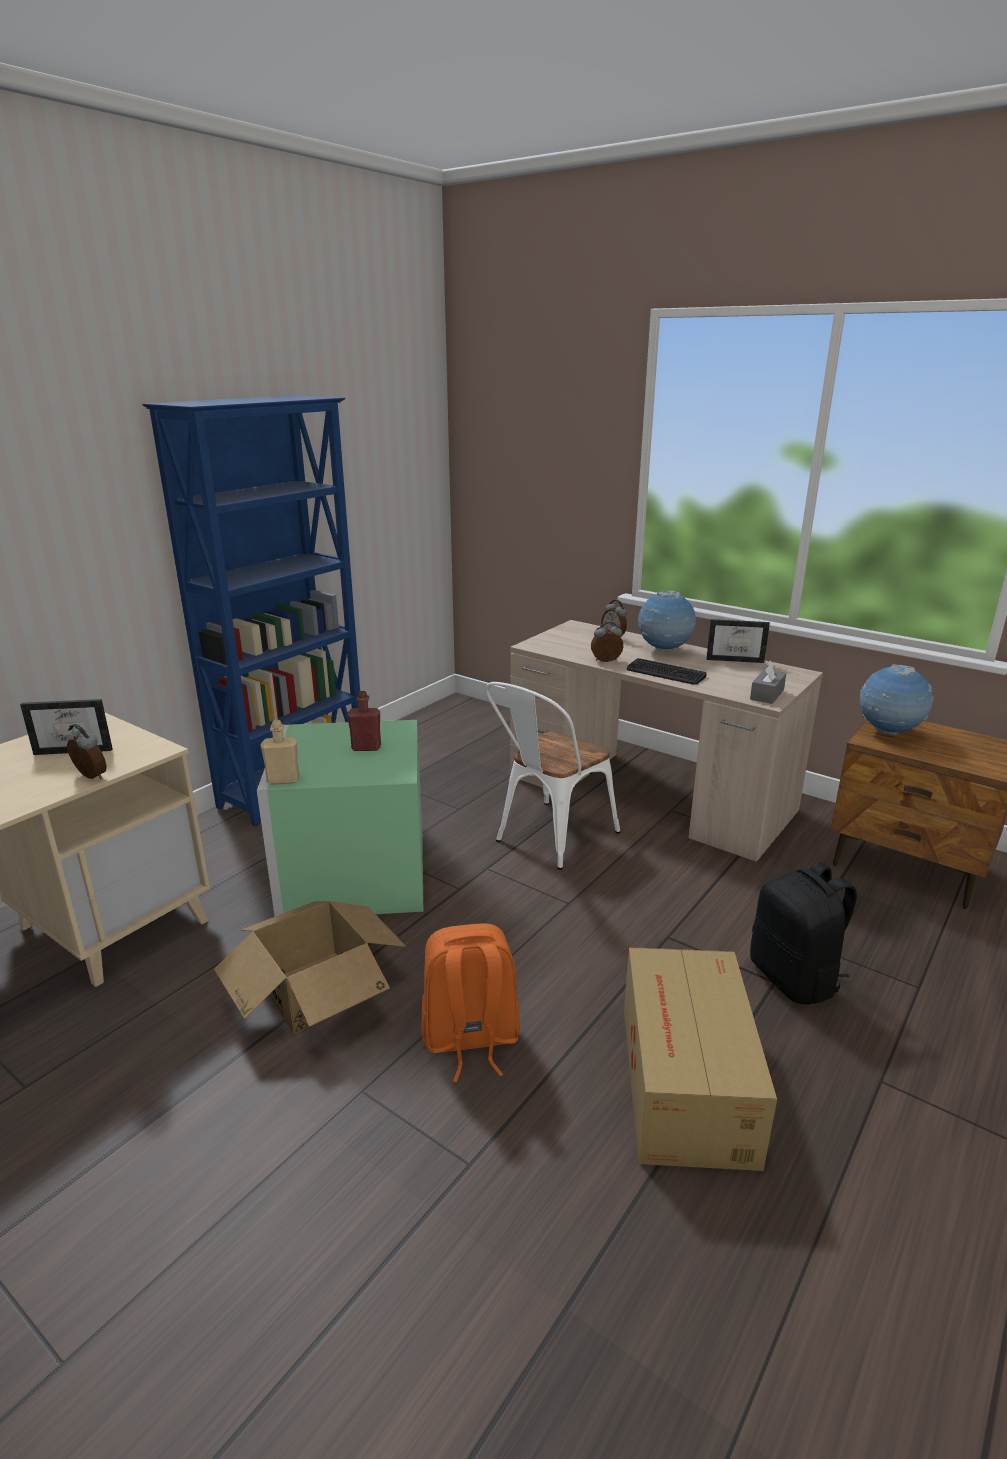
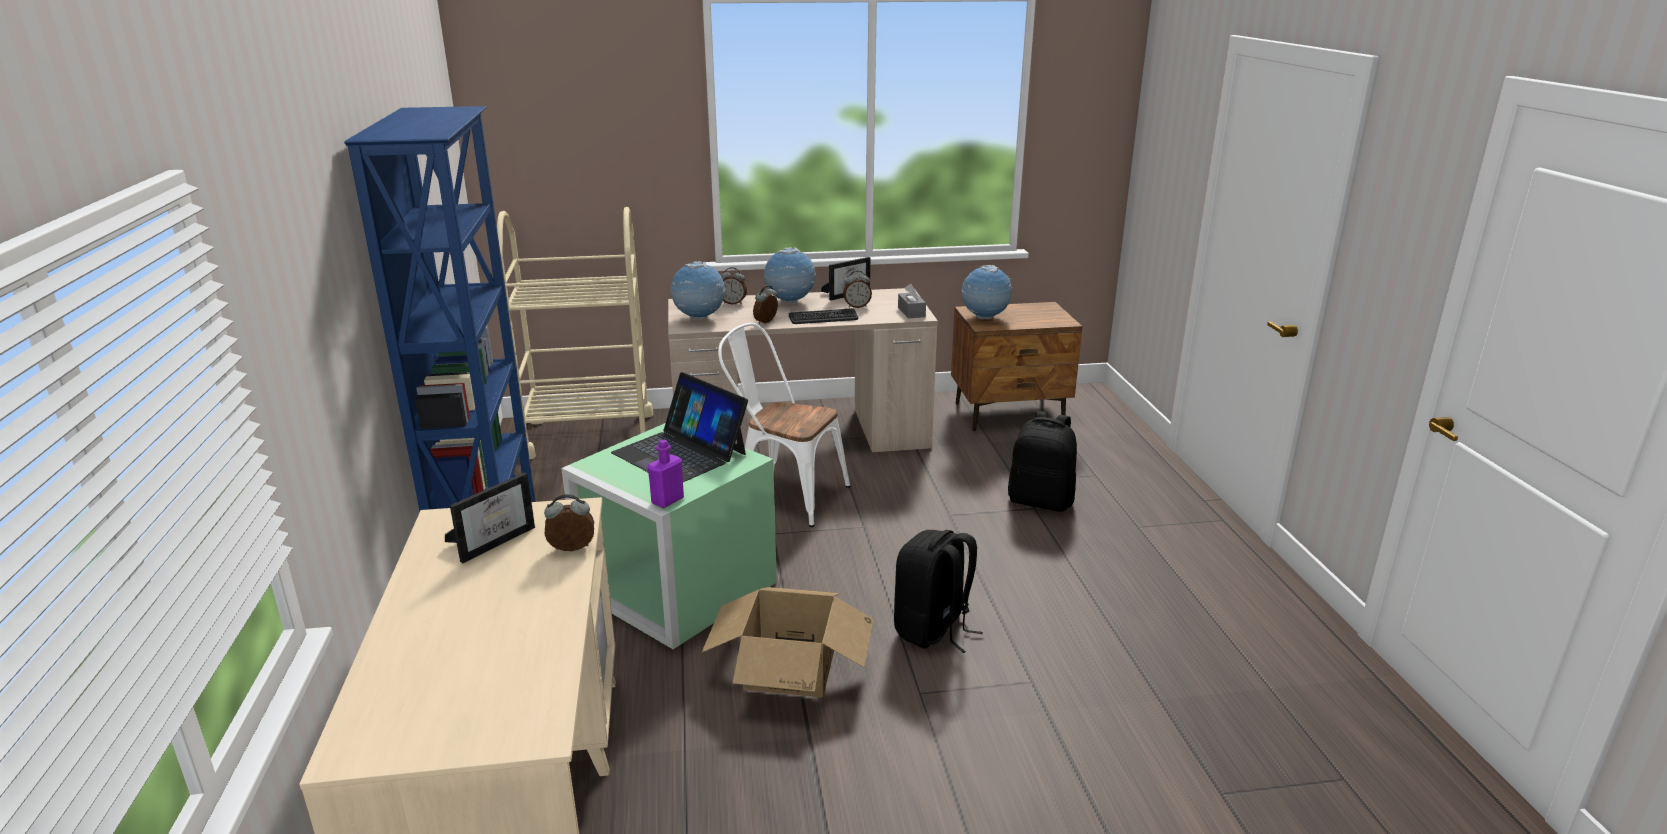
camera: 45 degrees left, 0 degrees up
(283, 780) = (667, 500): beige bottle -> purple bottle
(366, 747) = (680, 453): red bottle -> laptop
(470, 1040) = (933, 630): orange backpack -> black backpack
(488, 726) = (589, 435): none -> beige cart
(549, 839) = (783, 494): white chair -> white chair turned 120 degrees clockwise
(558, 642) = (699, 319): none -> globe
(685, 1084) = (1067, 580): cardboard box -> none
(720, 672) = (857, 306): none -> alarm clock

